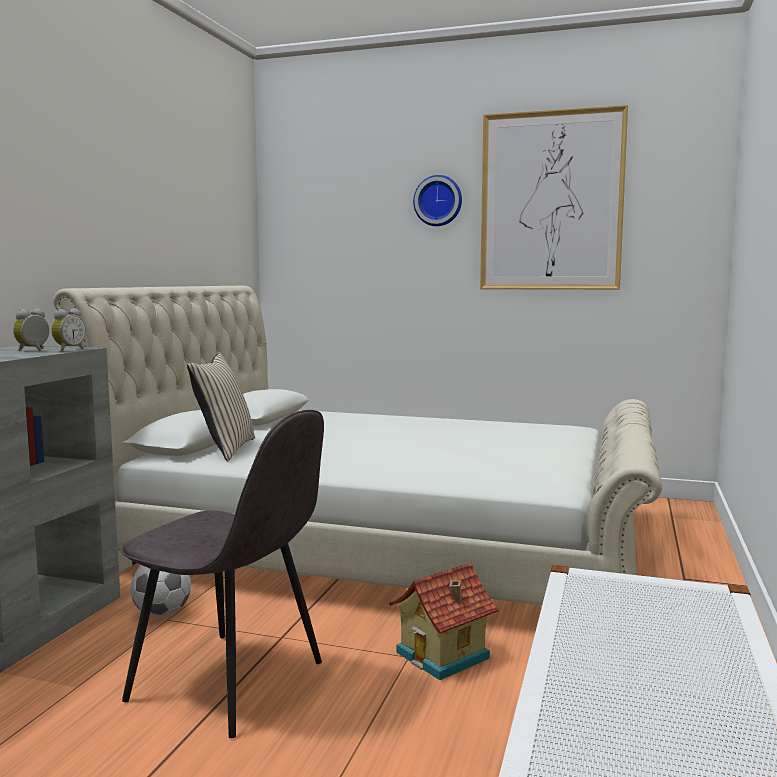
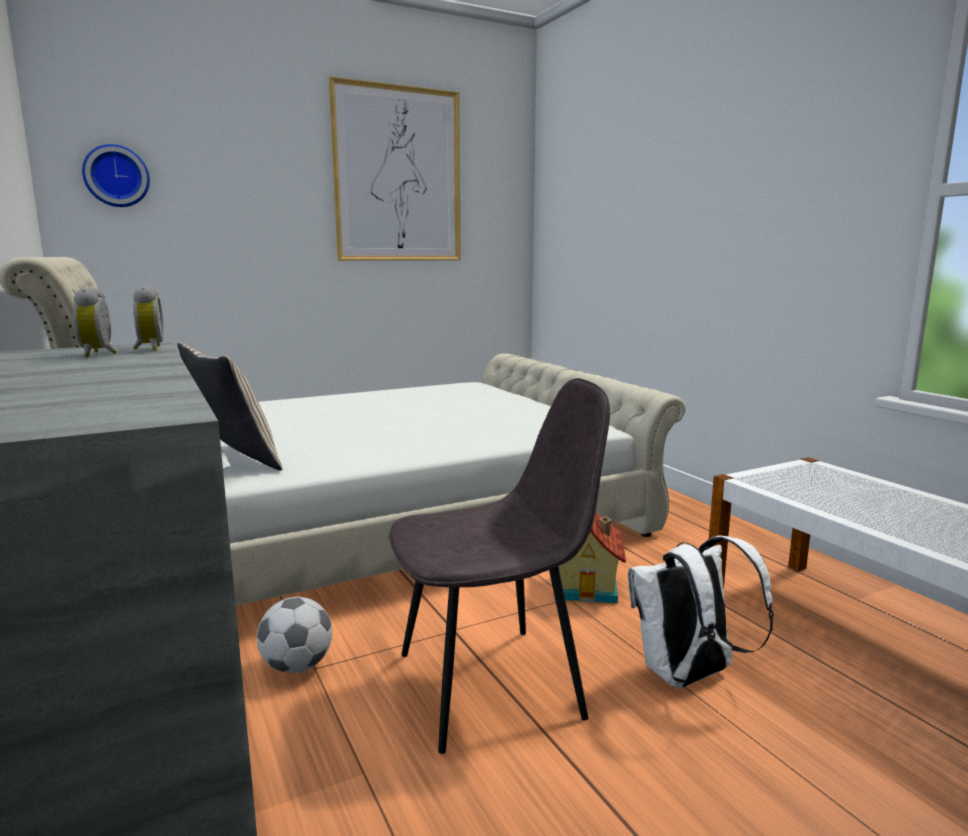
camera: 45 degrees left, 5 degrees up
(365, 761) = (687, 677): none -> white backpack
(438, 201) = (285, 164): wall clock -> wall clock (116, 176)

